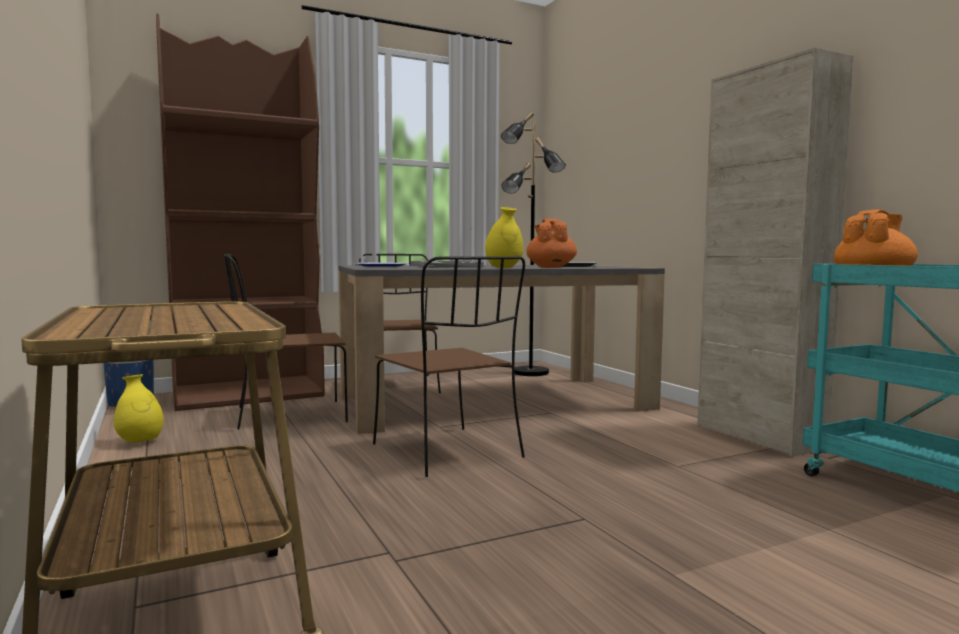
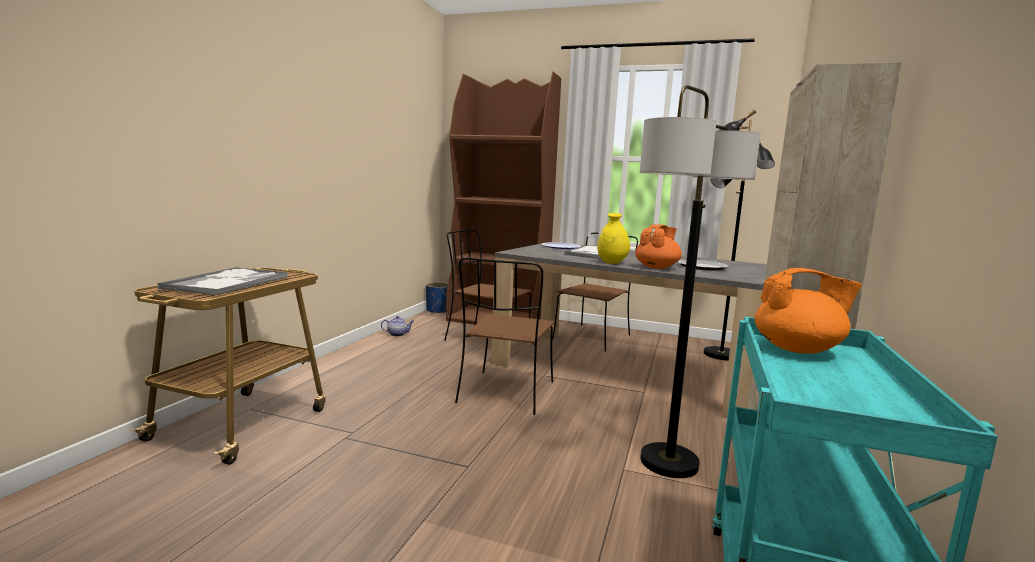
camera: 45 degrees right, 5 degrees up
(140, 442) = (398, 334): yellow vase -> teapot
(166, 316) = (228, 282): none -> tray
(687, 449) = (669, 462): none -> floor lamp

